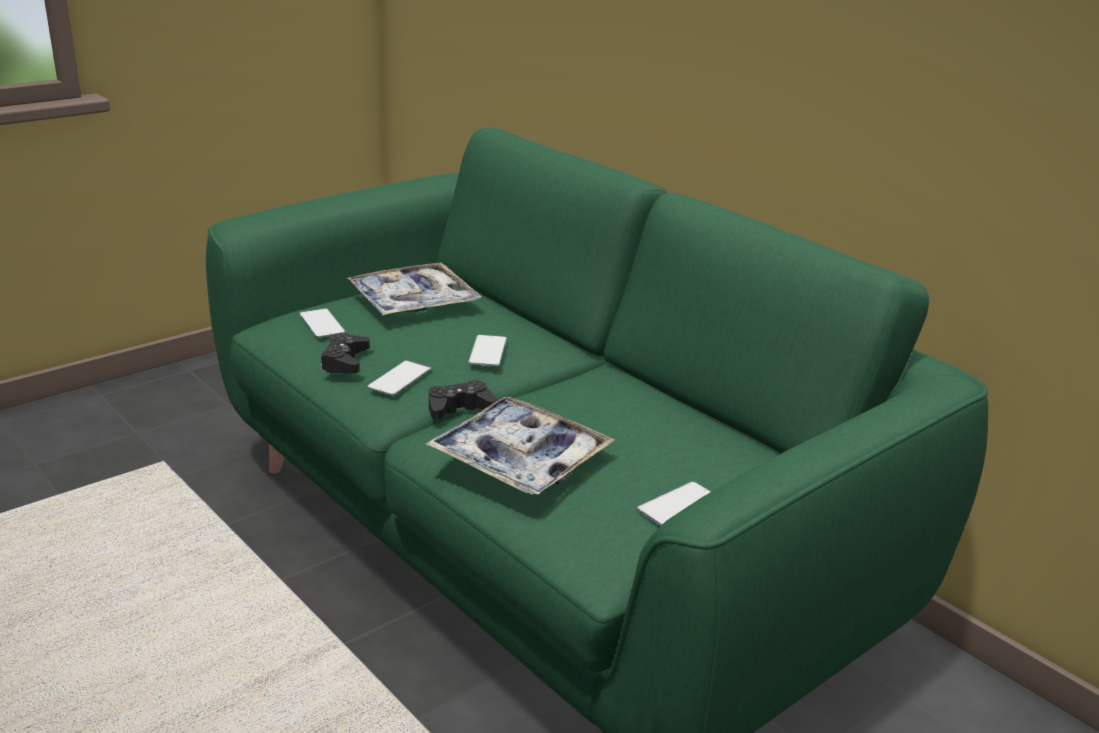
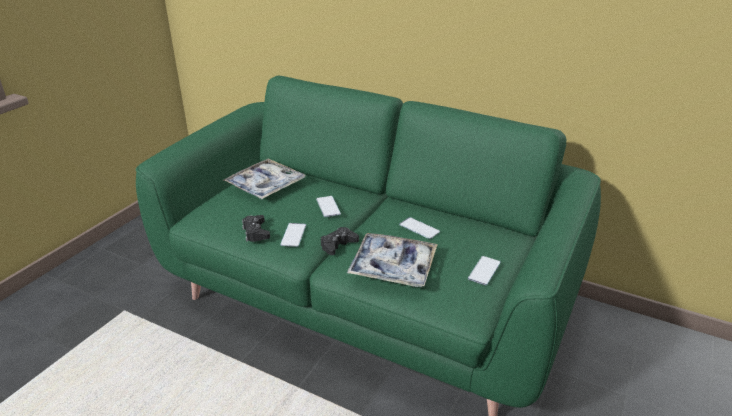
camera: 20 degrees left, 5 degrees up
(321, 323) = (224, 211): phone -> phone (419, 228)

